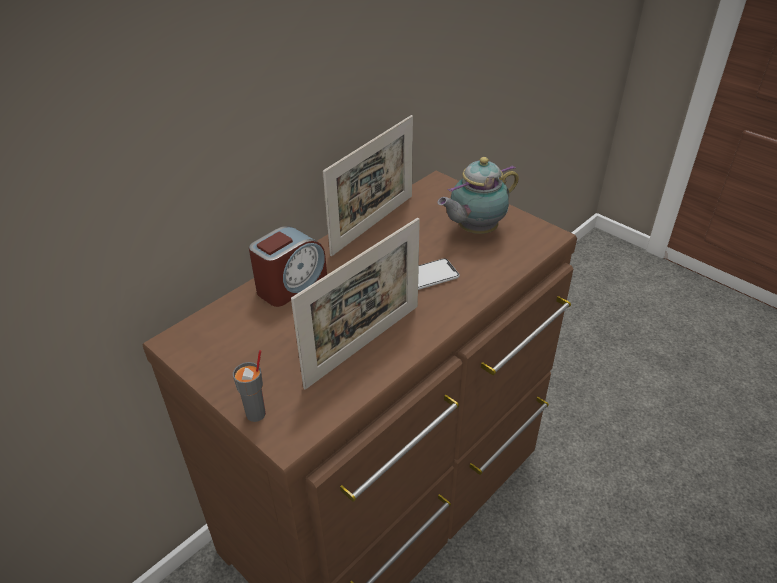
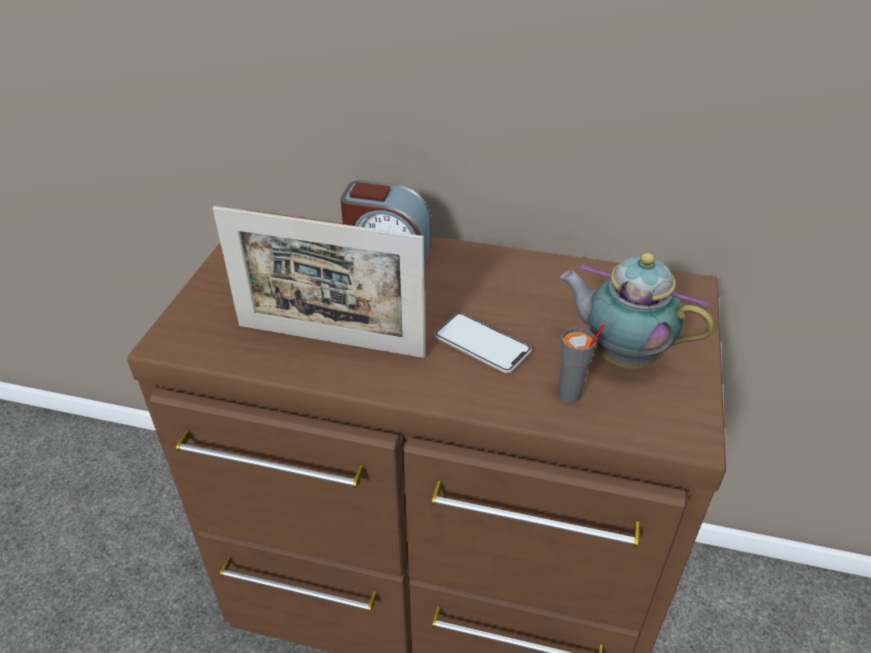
camera: 60 degrees right, 0 degrees up
(256, 414) = (190, 309): grey cup -> grey cup (570, 395)
(373, 224) = (544, 268): picture frame -> none

